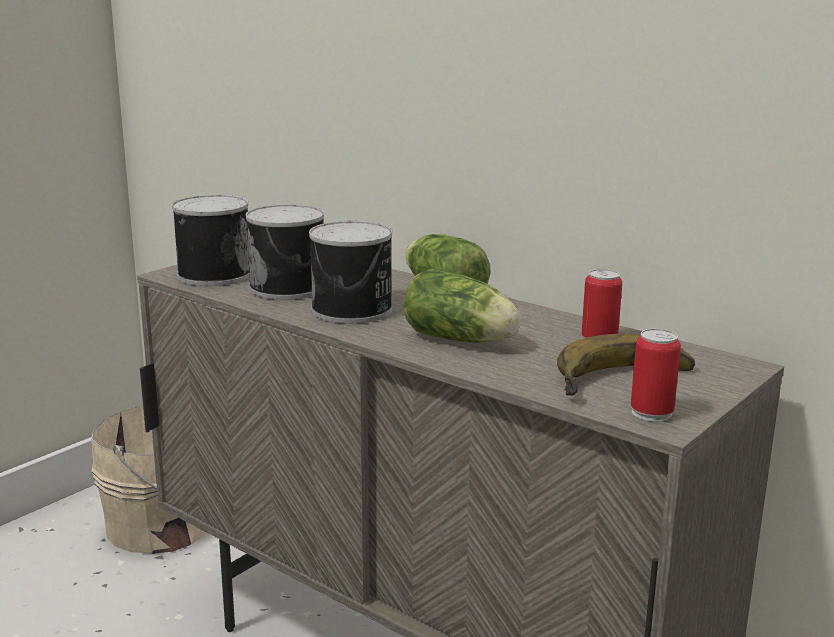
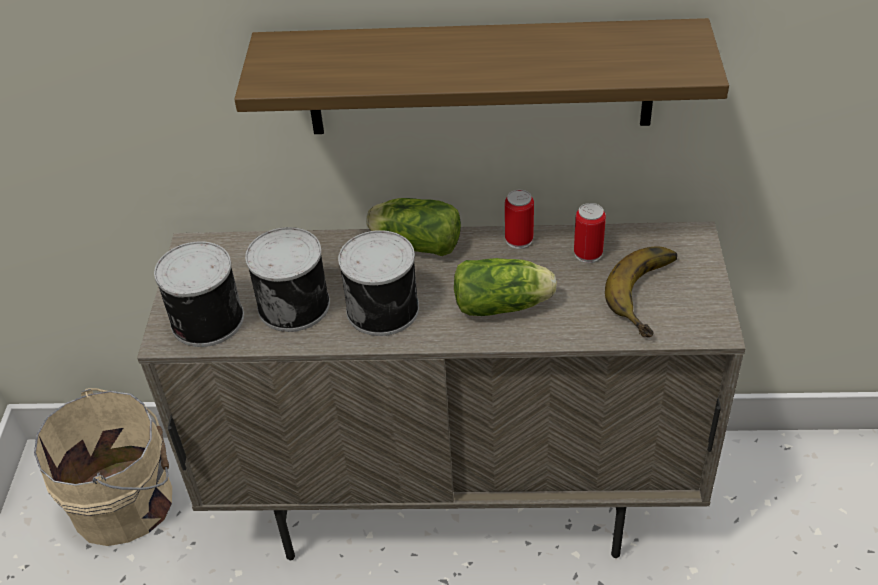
camera: 35 degrees left, 25 degrees up
(540, 106) = (479, 78): none -> shelf
(651, 413) = (698, 323): can -> can (519, 240)

